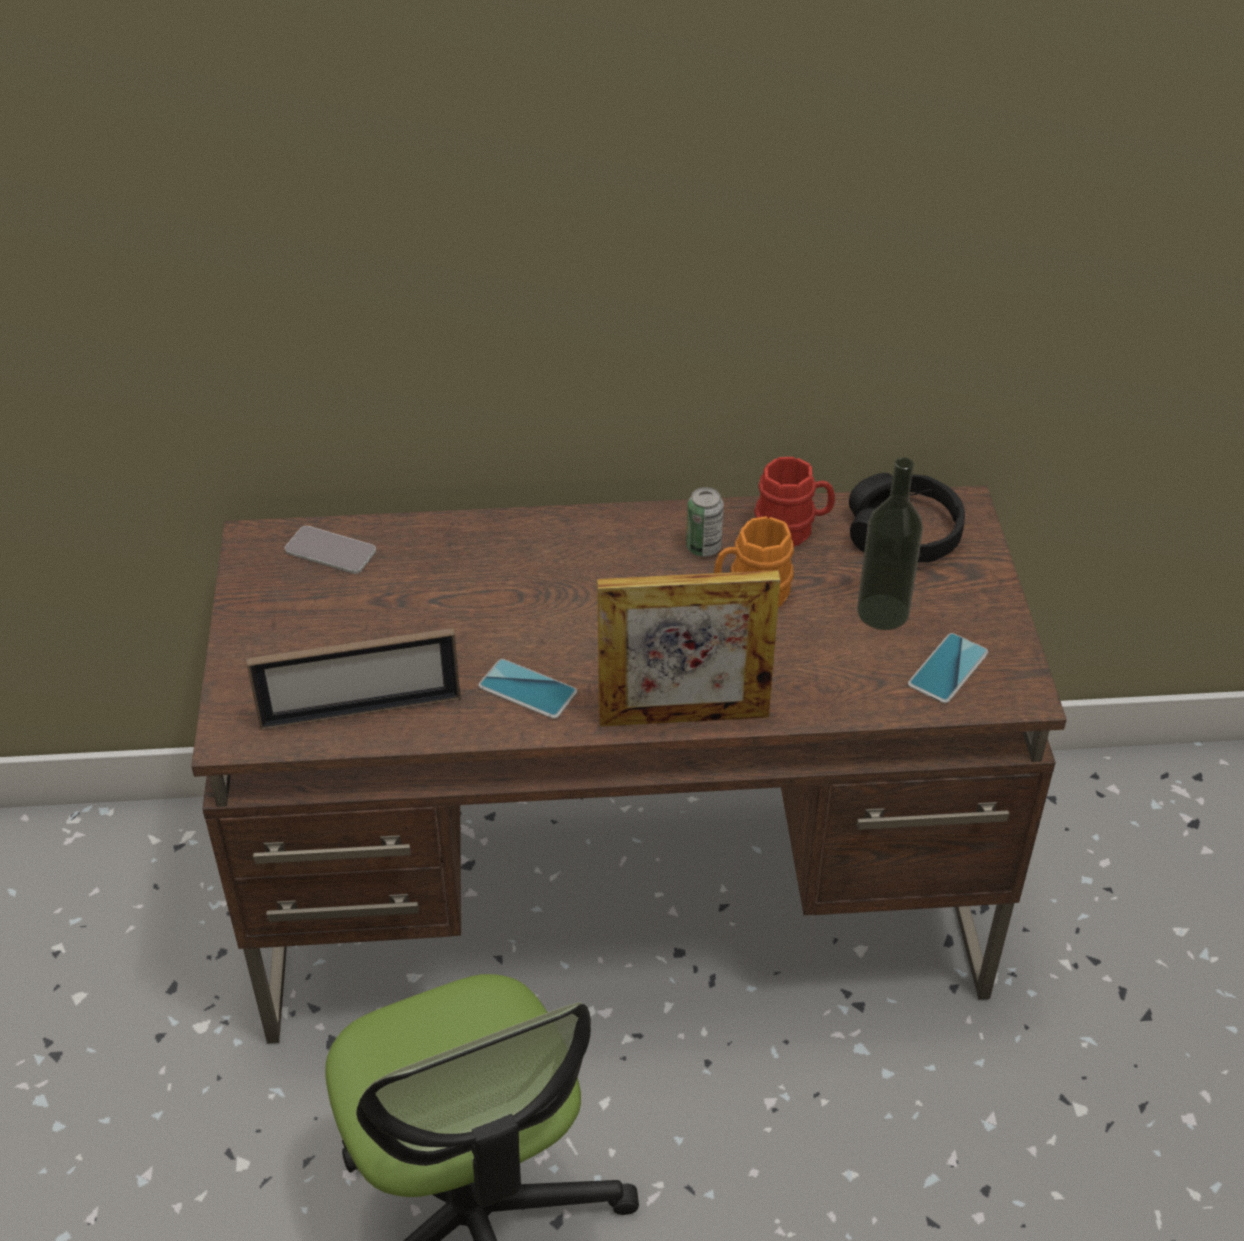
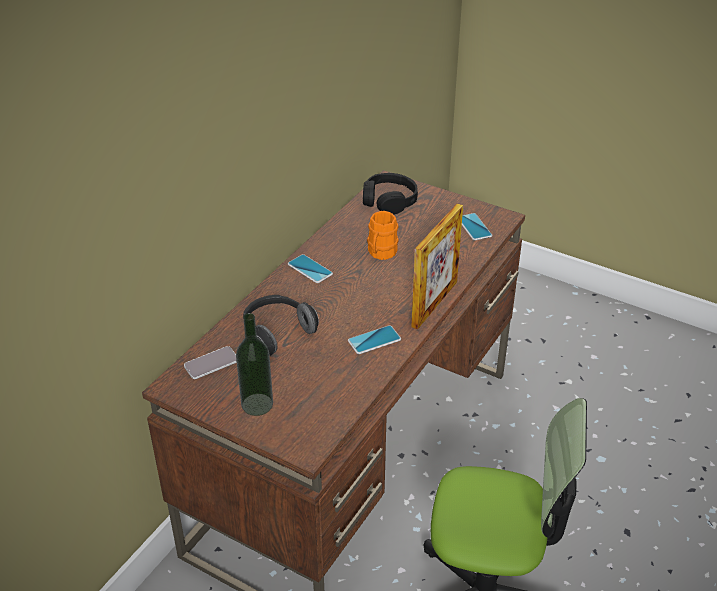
camera: 55 degrees left, 5 degrees down
(361, 711) = (335, 398): picture frame -> none
(452, 579) = (276, 332): none -> headphones
(630, 537) = (310, 269): none -> phone
(703, 547) = (339, 253): can -> none
(792, 530) = (355, 226): red mug -> none
(882, 612) = (427, 227): bottle -> bottle (257, 404)

